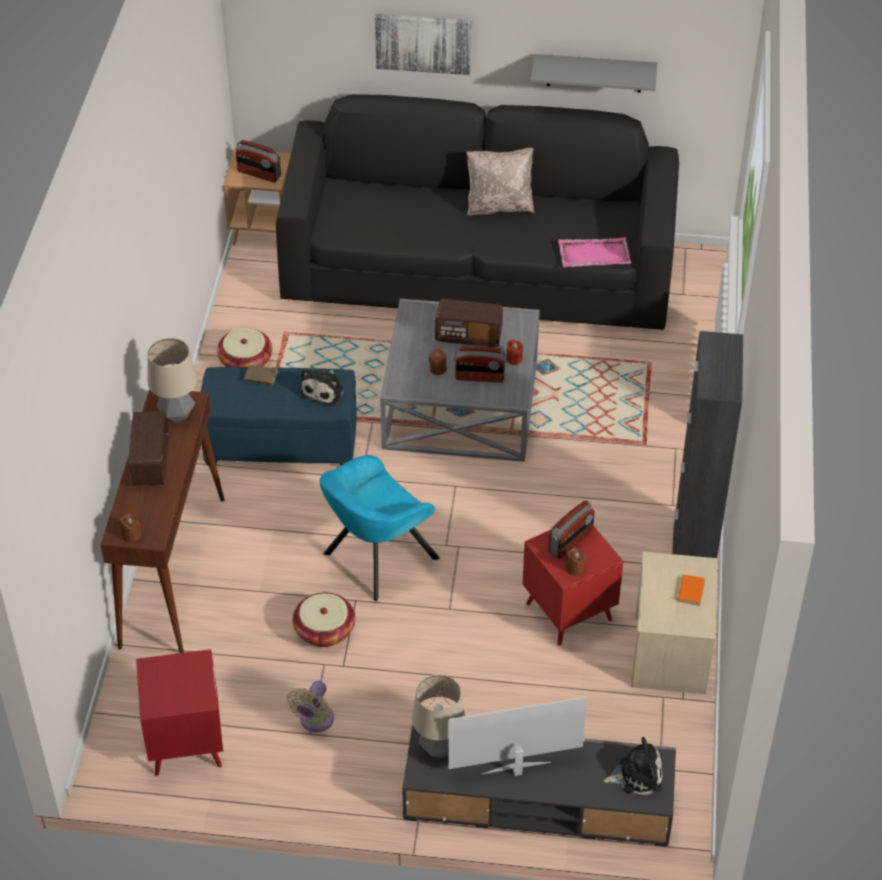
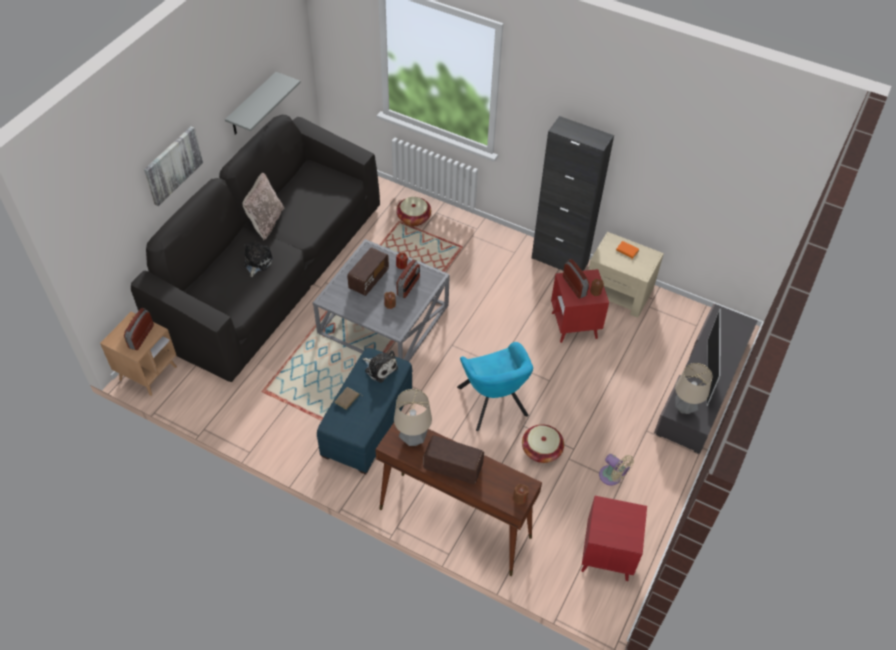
camera: 70 degrees left, 5 degrees up
(245, 361) = (277, 422): basket -> basket (414, 218)
(259, 174) = (141, 336): radio -> radio turned 150 degrees clockwise
(593, 254) = (340, 194): pink tray -> none
(637, 775) = (727, 325): plush toy -> plush toy (257, 262)

